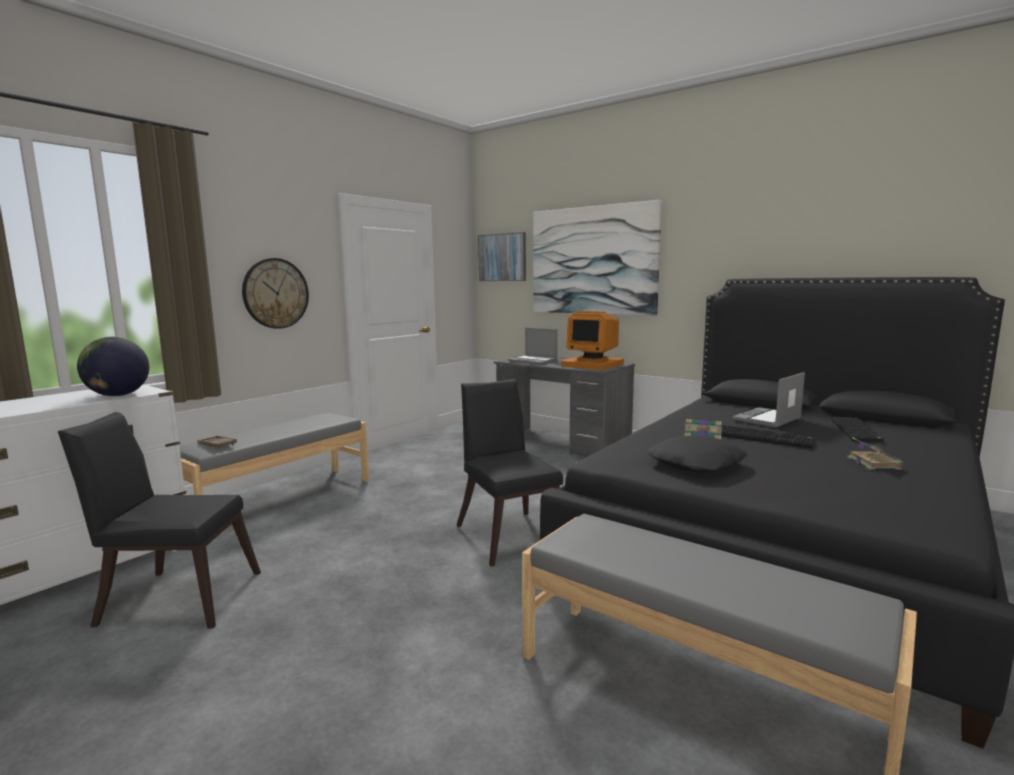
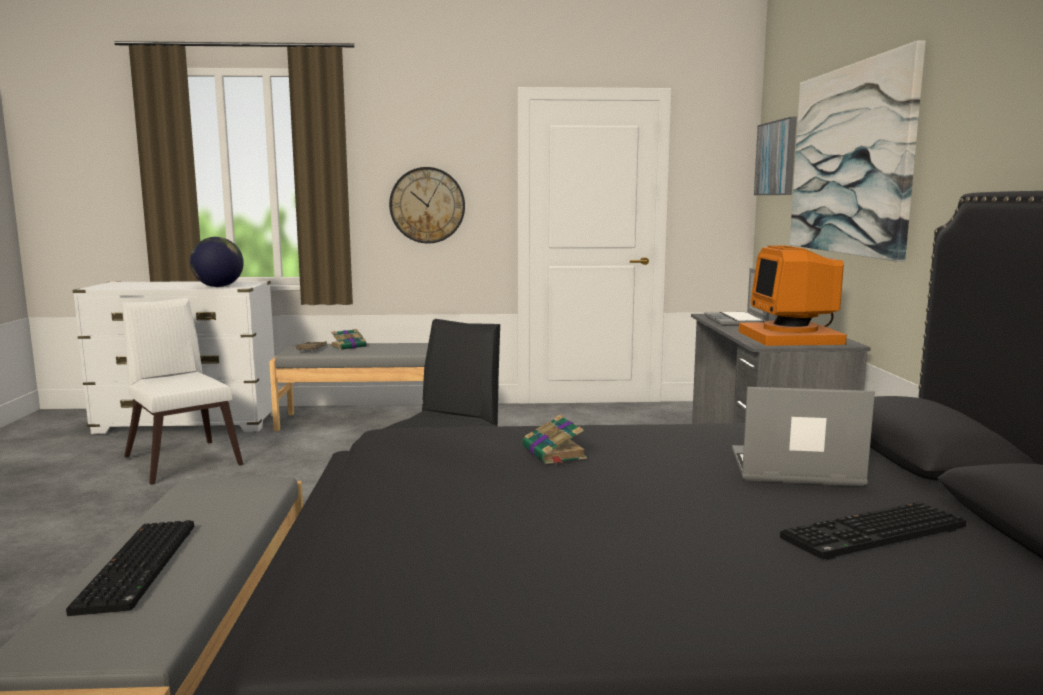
camera: 50 degrees right, 0 degrees up
(174, 597) = (182, 459): black chair -> white chair
(697, 464) = (443, 468): black pillow -> none
(765, 438) = (655, 481): keyboard -> keyboard (140, 568)
(873, 462) = (647, 562): book -> book (349, 346)

